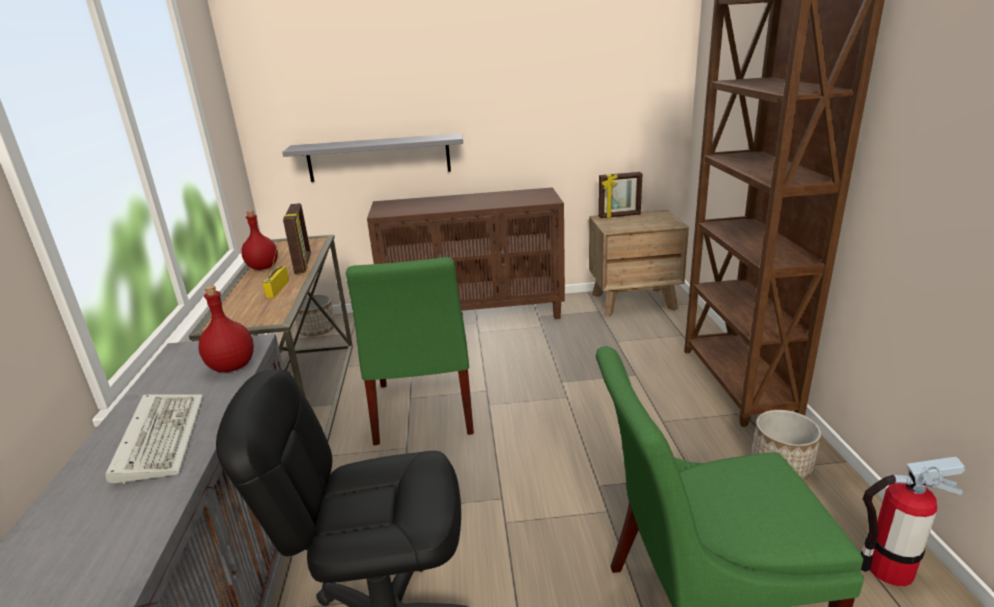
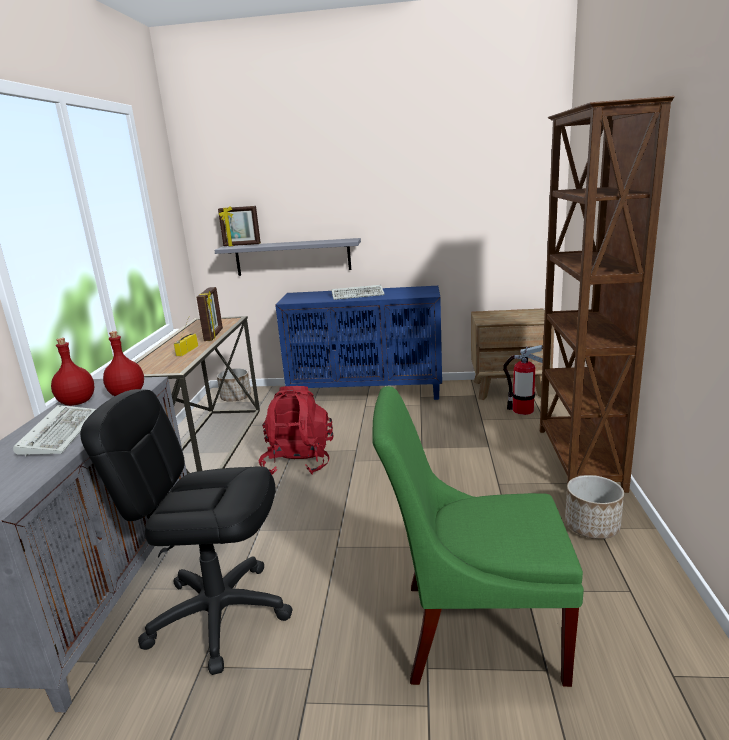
camera: 10 degrees right, 5 degrees down
(262, 267) = (183, 336): red bottle -> red bottle (76, 402)
(422, 411) = (298, 462): green chair -> red backpack
(465, 202) = (359, 295): none -> keyboard
(474, 314) = (367, 392): brown cabinet -> blue cabinet
(619, 216) = (497, 312): picture frame -> picture frame (242, 245)
(889, 569) = (659, 614): fire extinguisher -> fire extinguisher (522, 410)

